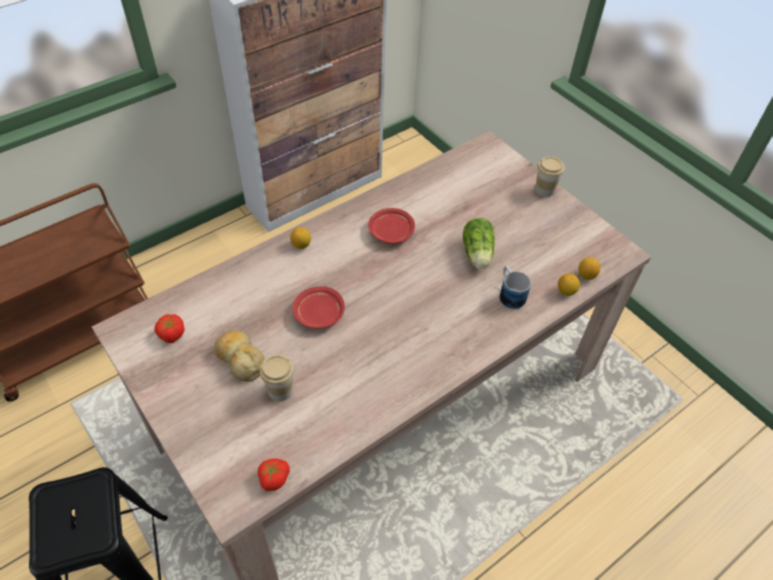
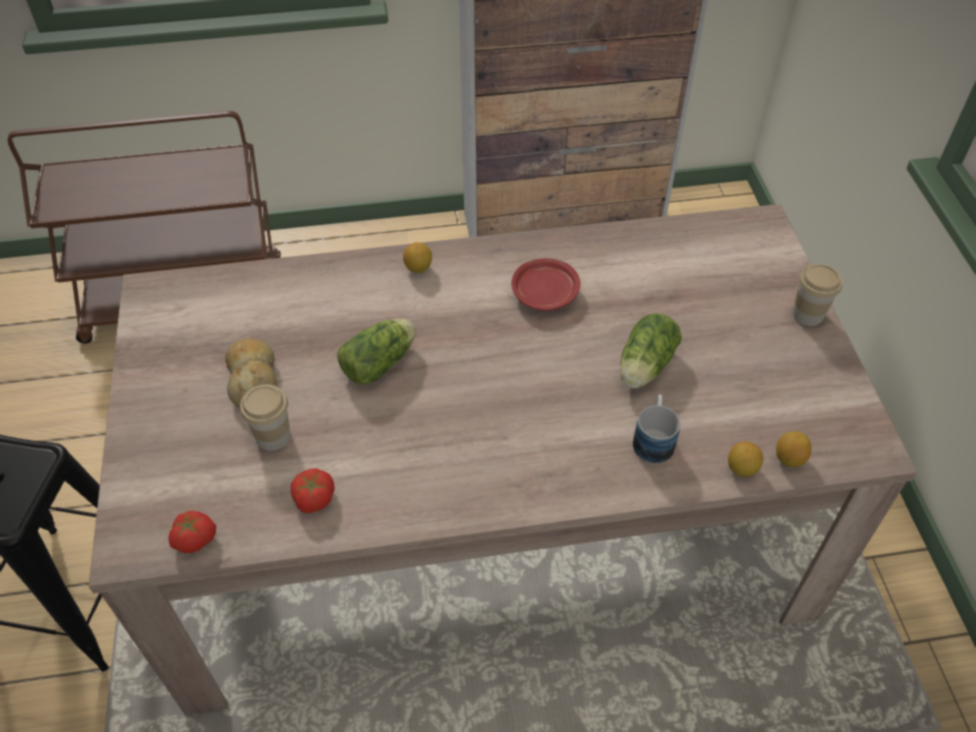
camera: 30 degrees right, 0 degrees up
(171, 334) = (198, 317): tomato -> tomato (313, 498)
(319, 314) = (381, 362): red plate -> lettuce

